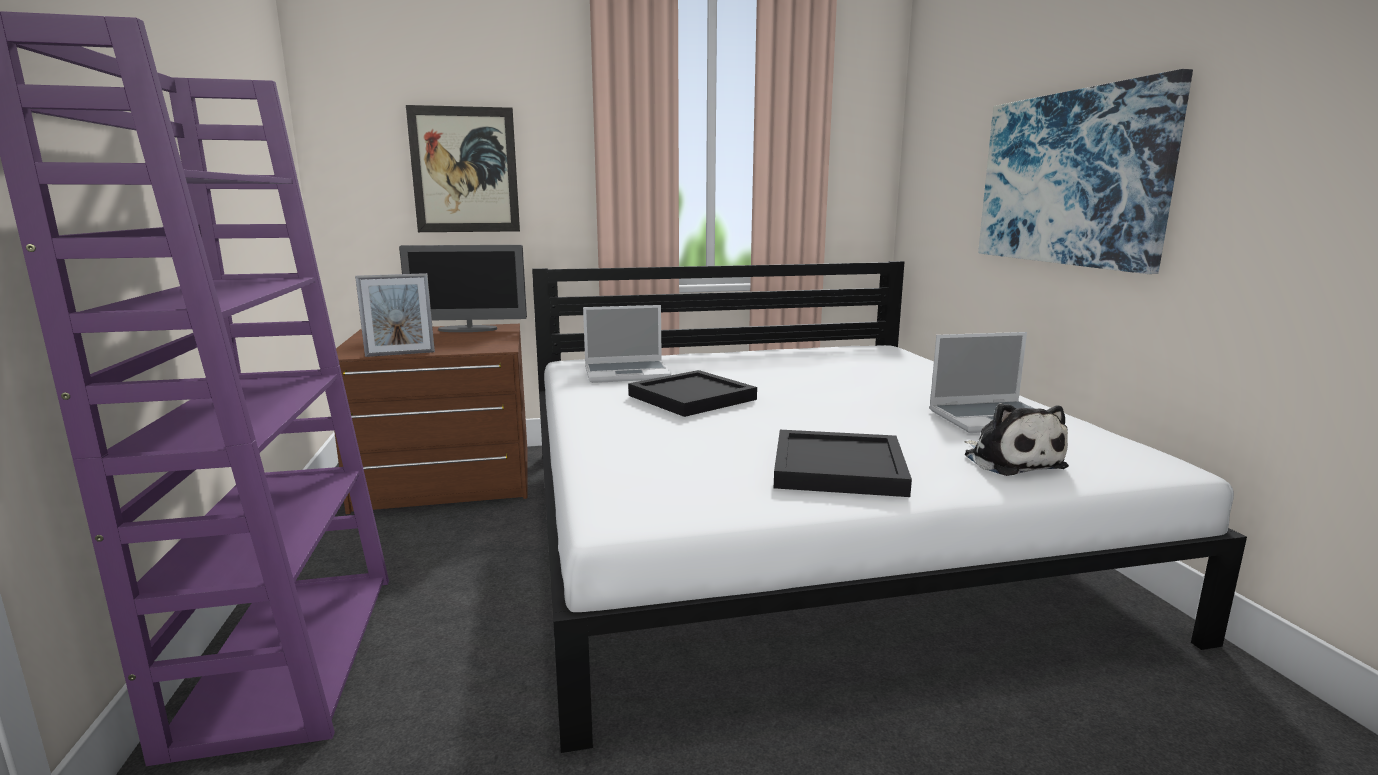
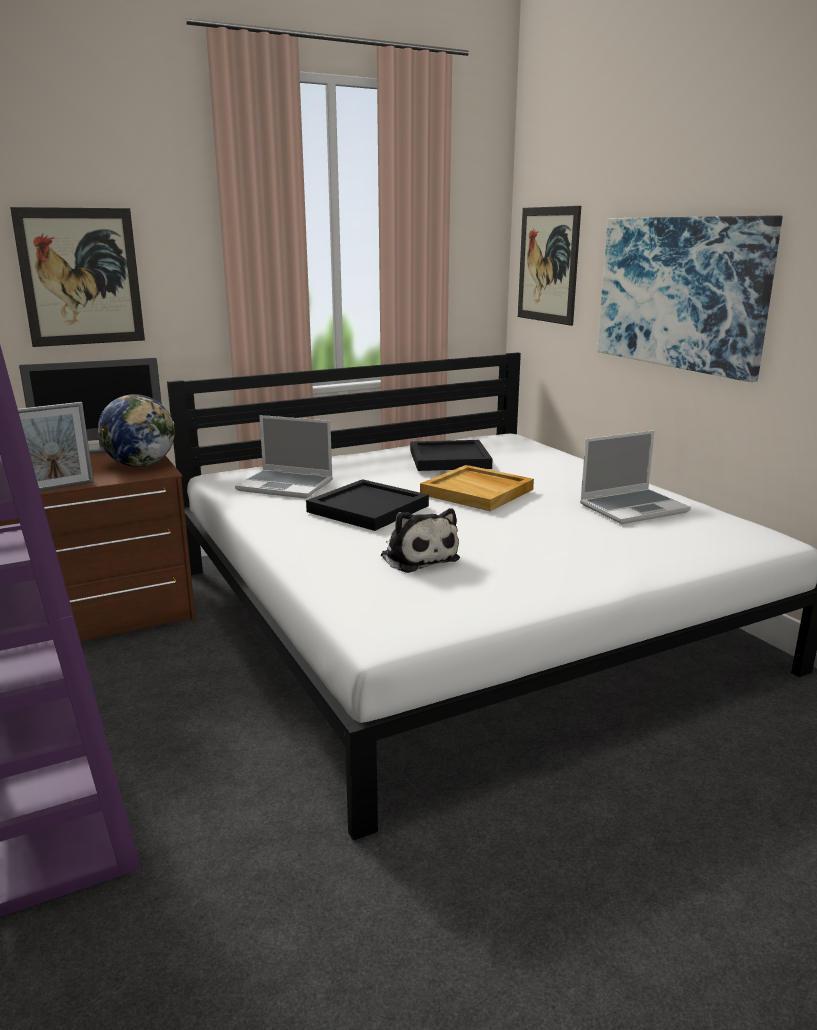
camera: 15 degrees left, 5 degrees up
(490, 342) = (141, 465): none -> globe
(628, 373) = (287, 486): laptop -> laptop turned 45 degrees clockwise
(818, 391) = (478, 492): none -> beige tray
(839, 468) = (536, 569): black tray -> black tray (450, 459)
(934, 167) = (548, 265): none -> picture
(1010, 461) = (662, 547): plush toy -> plush toy (418, 557)

